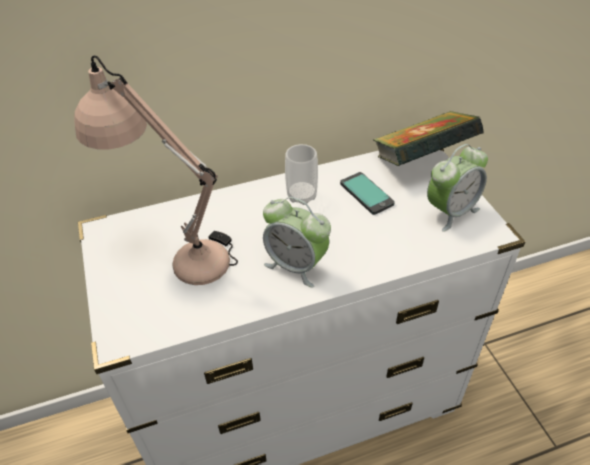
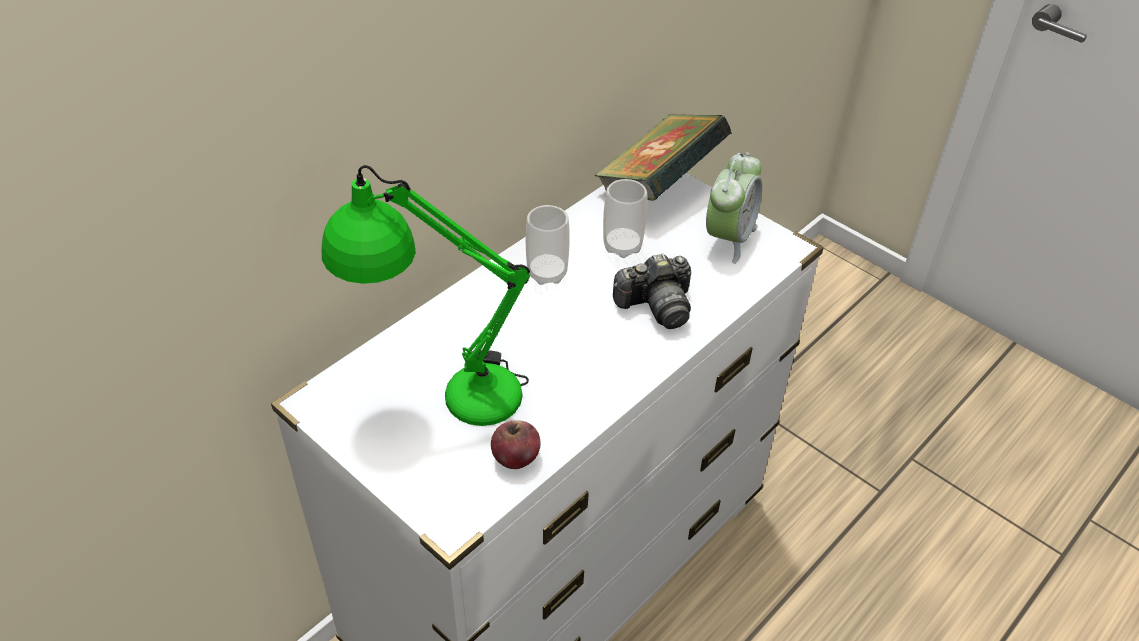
camera: 30 degrees left, 0 degrees up
(176, 251) = (441, 393): beige table lamp -> green table lamp
(190, 313) = (516, 457): none -> apple
(296, 265) = (600, 358): alarm clock -> none
(362, 243) = (656, 306): none -> camera
(367, 194) = (622, 246): phone -> cup

